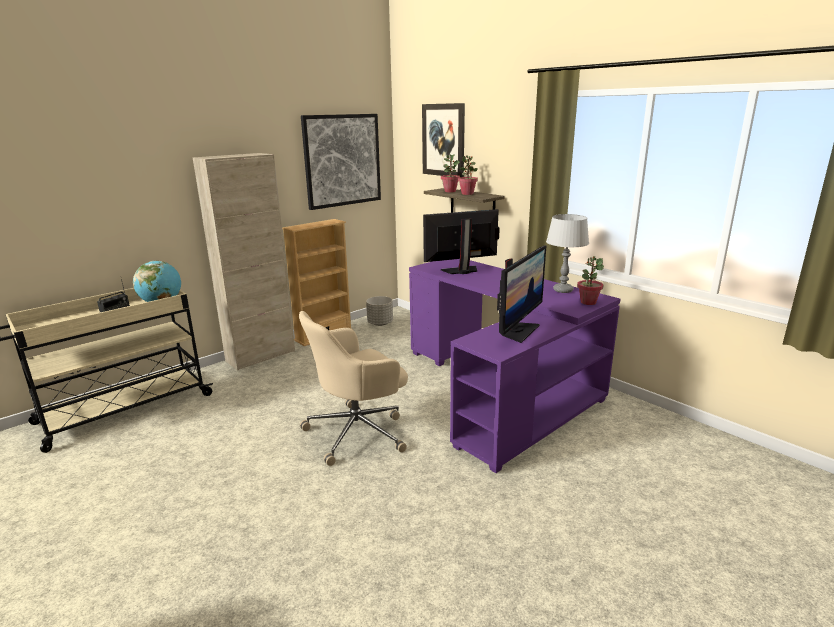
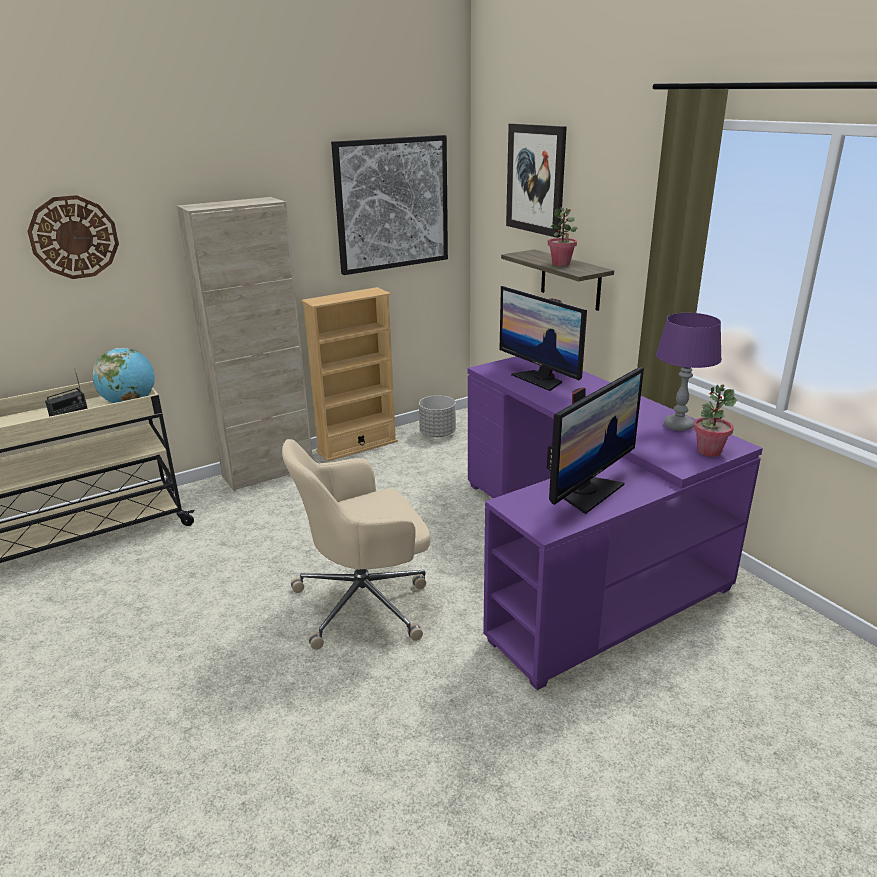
camera: 10 degrees right, 5 degrees up
(116, 179) = (74, 237): none -> wall clock
(450, 191) = (538, 257): potted plant -> none
(461, 271) = (540, 379): monitor -> monitor turned 120 degrees counterclockwise
(563, 290) = (678, 425): grey table lamp -> purple table lamp

